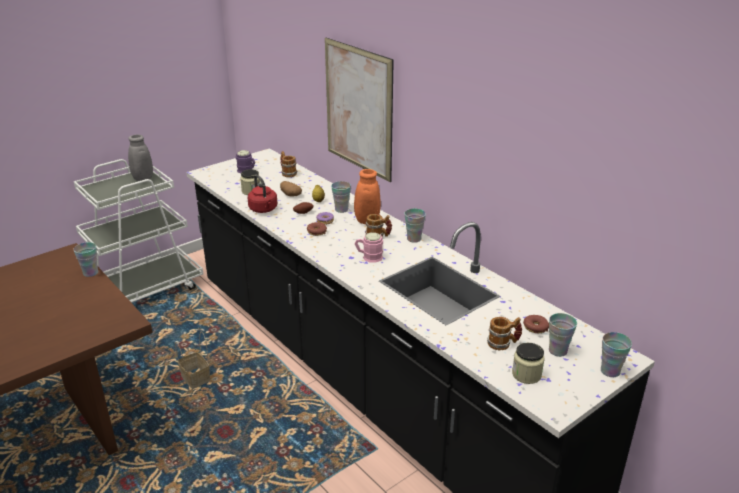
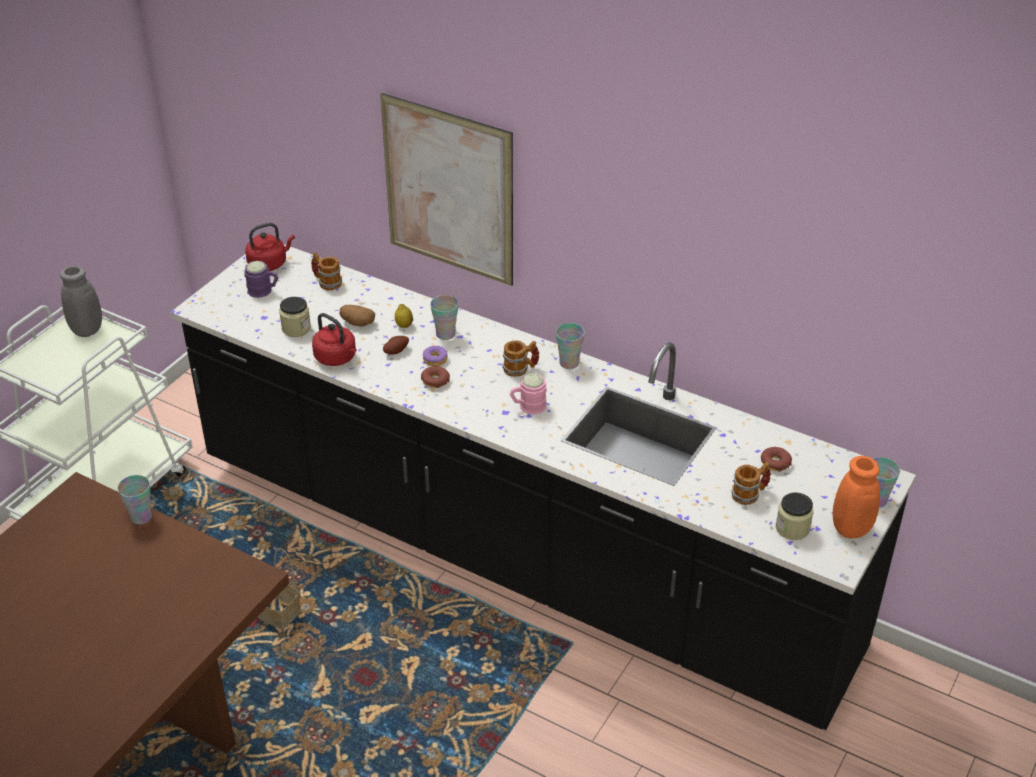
camera: 20 degrees left, 10 degrees up
(261, 159) = (269, 263): none -> red kettle
(365, 222) = (490, 348): orange vase -> orange vase (849, 531)
(557, 351) = (812, 488): cup -> none

